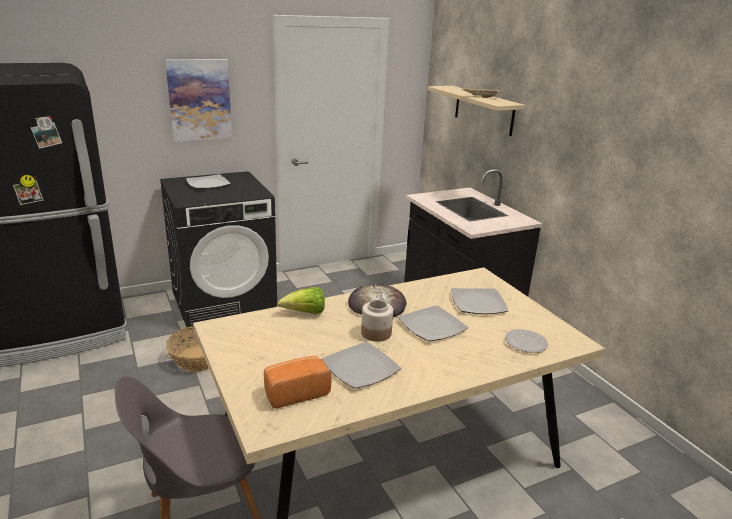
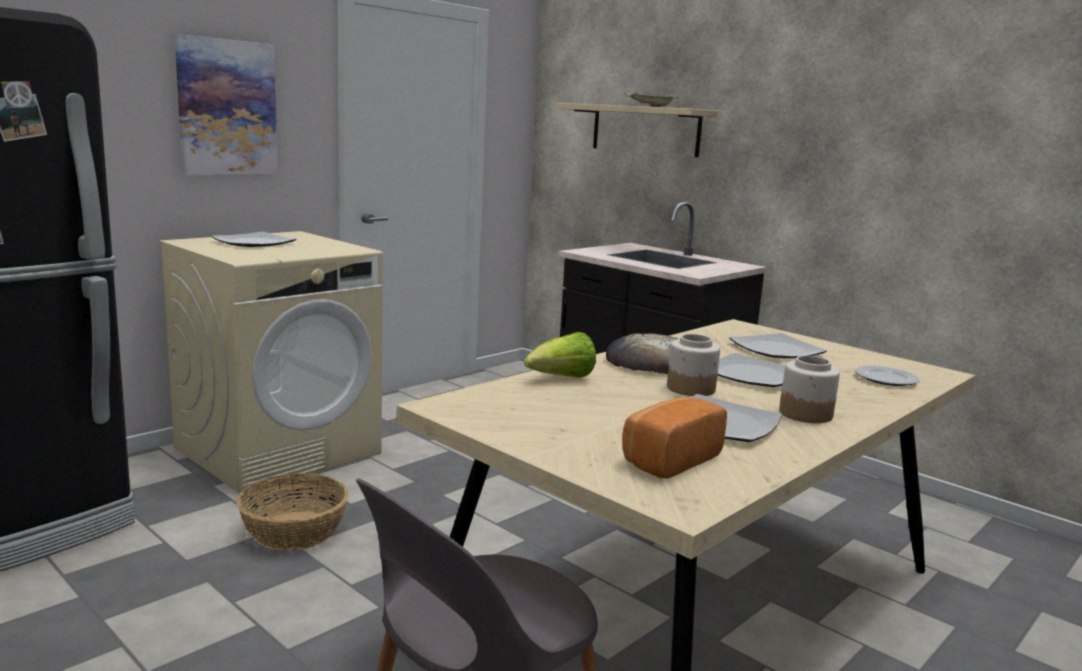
camera: 20 degrees left, 10 degrees down
(224, 301) = (279, 450): black washing machine -> beige washing machine
(426, 368) = (806, 414): none -> jar

